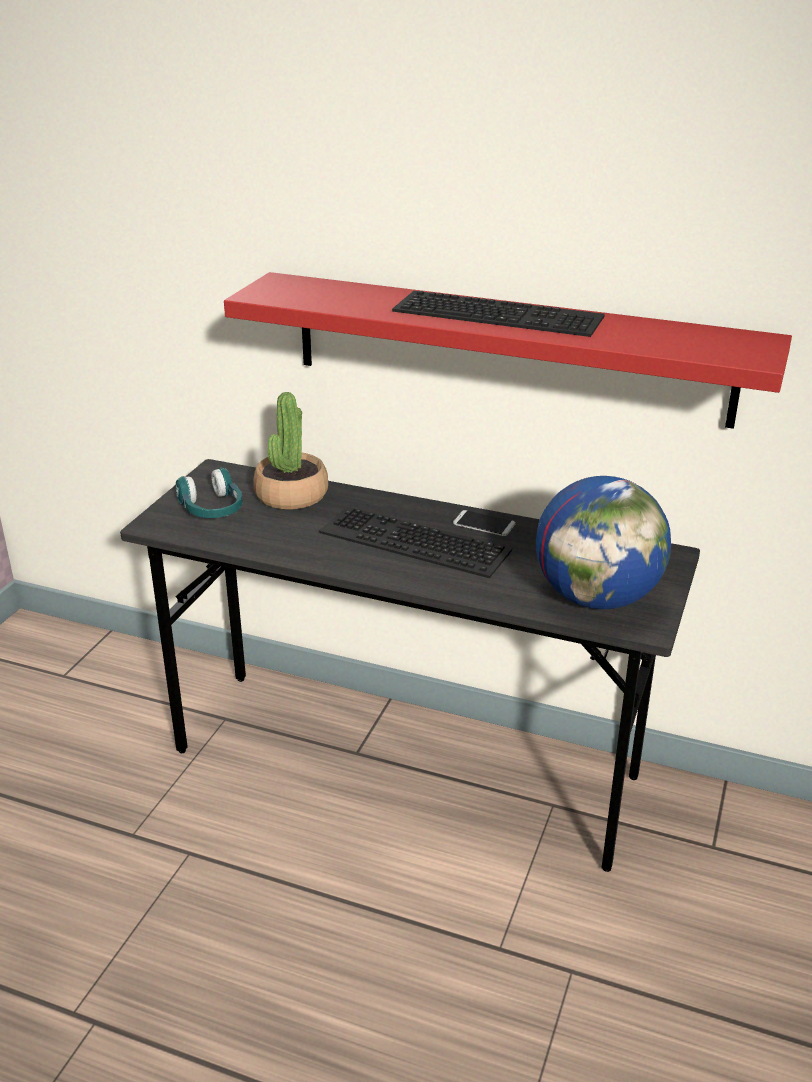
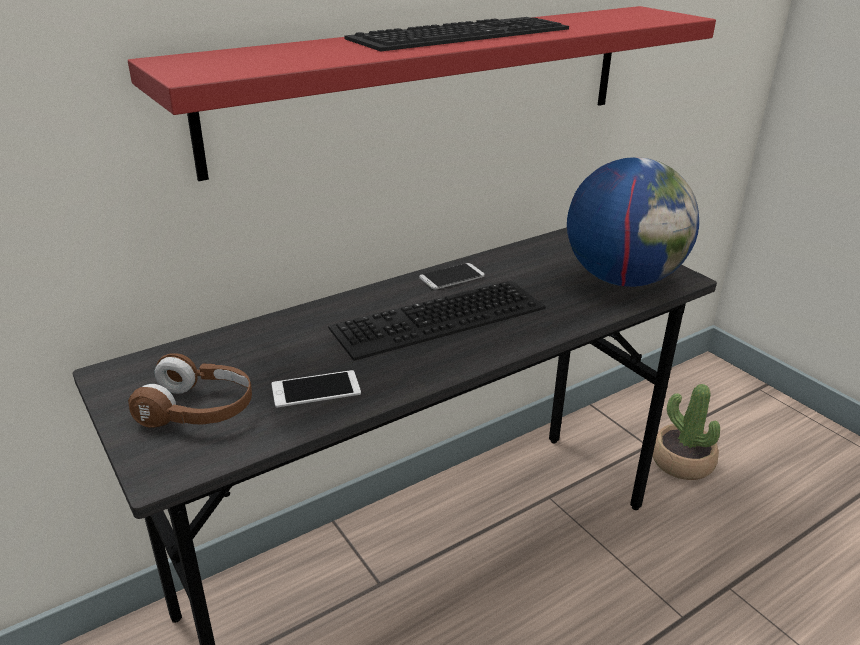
camera: 55 degrees left, 0 degrees up
(212, 509) = (198, 410): turquoise headphones -> brown headphones
(273, 534) = (316, 389): none -> phone
(291, 495) = (251, 348): potted plant -> potted plant (682, 462)

